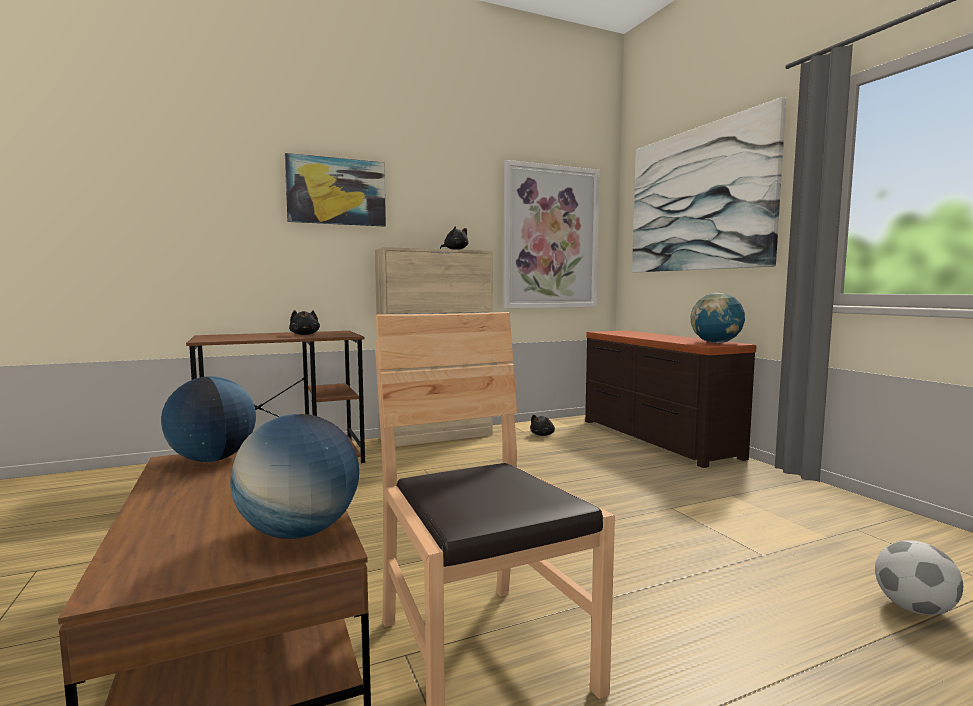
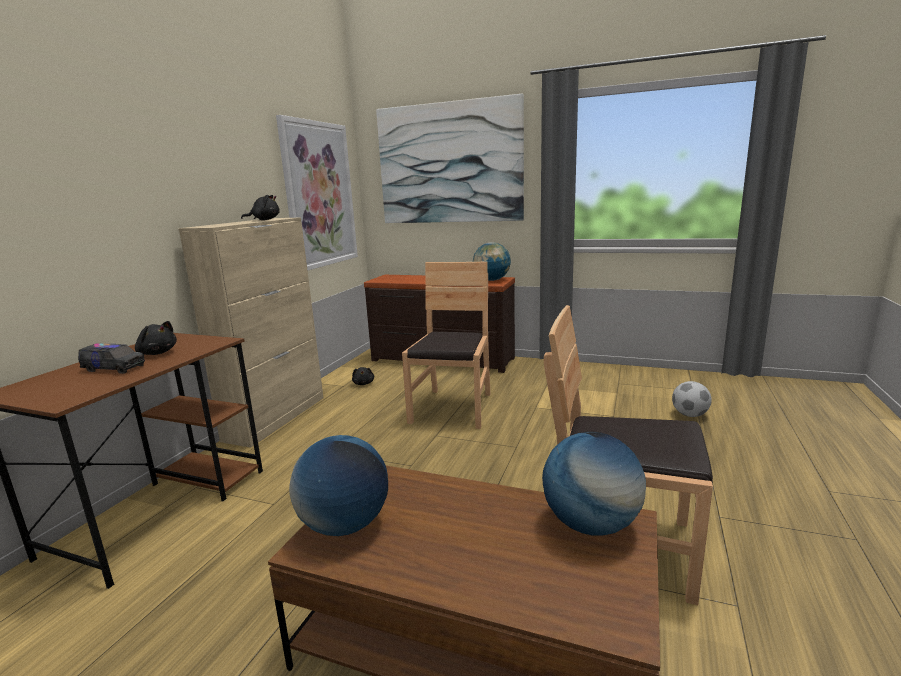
camera: 45 degrees left, 10 degrees up
(267, 336) = (114, 368): none -> toy truck
(336, 191) = (120, 156): picture -> none
(579, 477) = (453, 408): none -> brown chair

